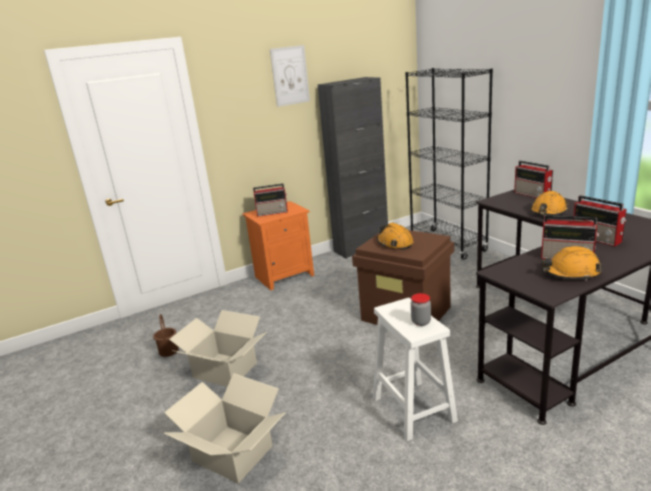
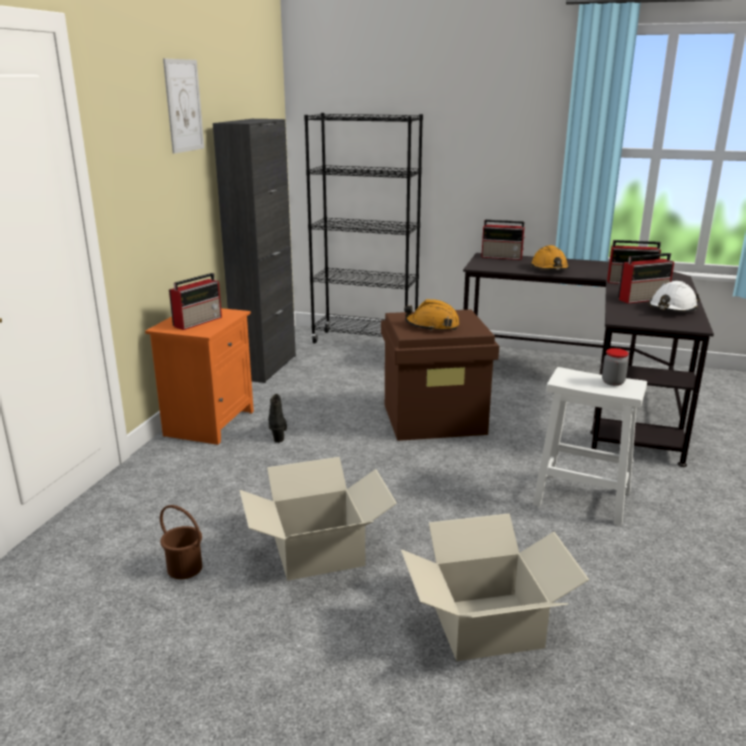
camera: 45 degrees left, 0 degrees up
(308, 292) = (278, 431): none -> black boot
(570, 273) = (672, 309): orange hard hat -> white hard hat

